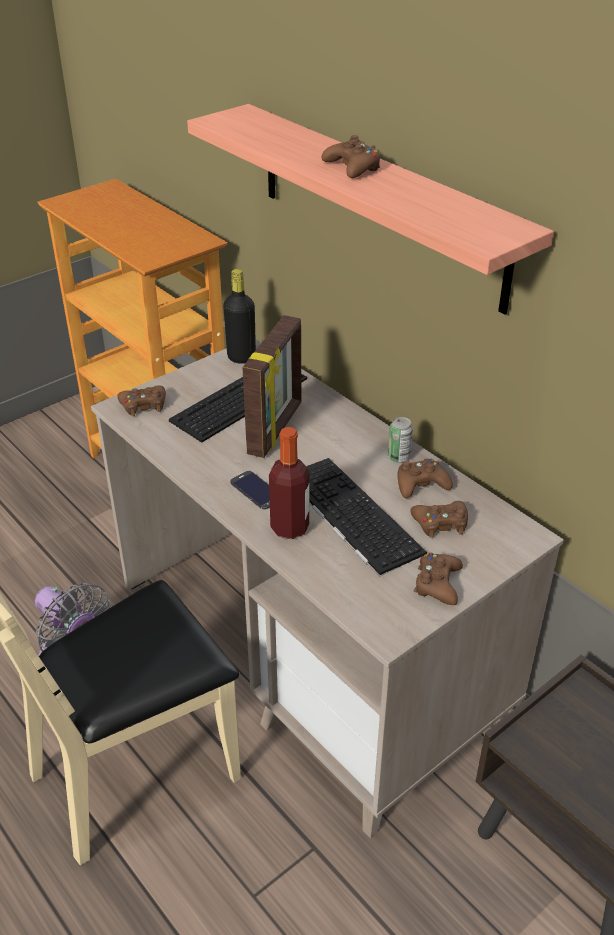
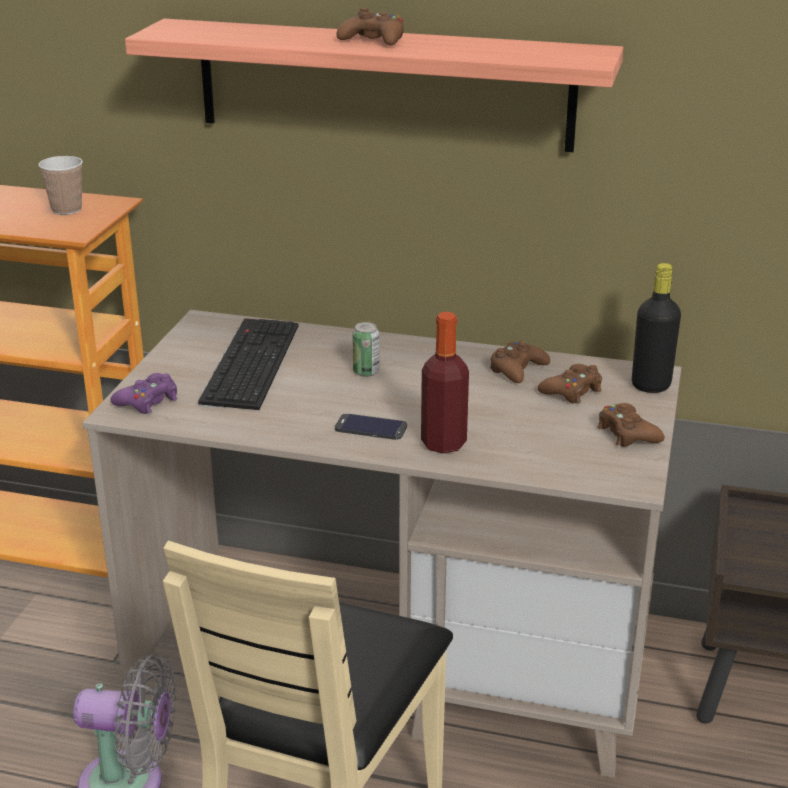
camera: 35 degrees left, 10 degrees down
(143, 405) = (148, 401): brown game controller -> purple game controller
(168, 238) = (66, 210): none -> cup
(241, 357) = (203, 329): black bottle -> black bottle (650, 385)
(276, 429) = (323, 374): picture frame -> none
(349, 514) = (483, 413): keyboard -> none
(399, 457) = (470, 357): can -> can (366, 372)

